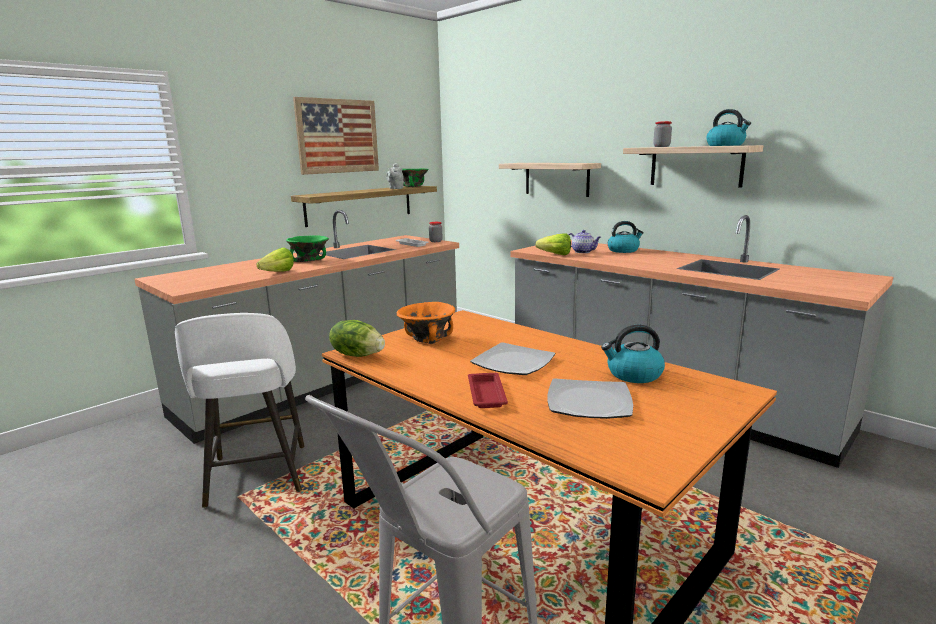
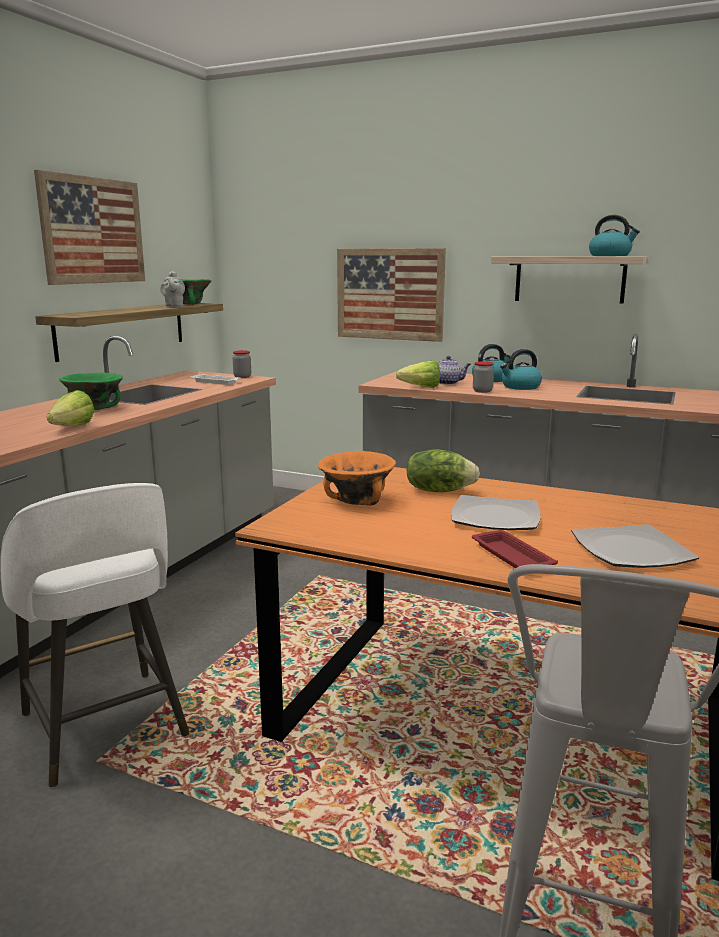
camera: 20 degrees left, 0 degrees up
(358, 354) = (290, 528): lettuce -> lettuce (439, 490)
(556, 179) = (390, 294): shelf -> picture
(633, 375) = (638, 516): kettle -> kettle (520, 387)
(661, 146) = (534, 256): jar -> jar (482, 391)

